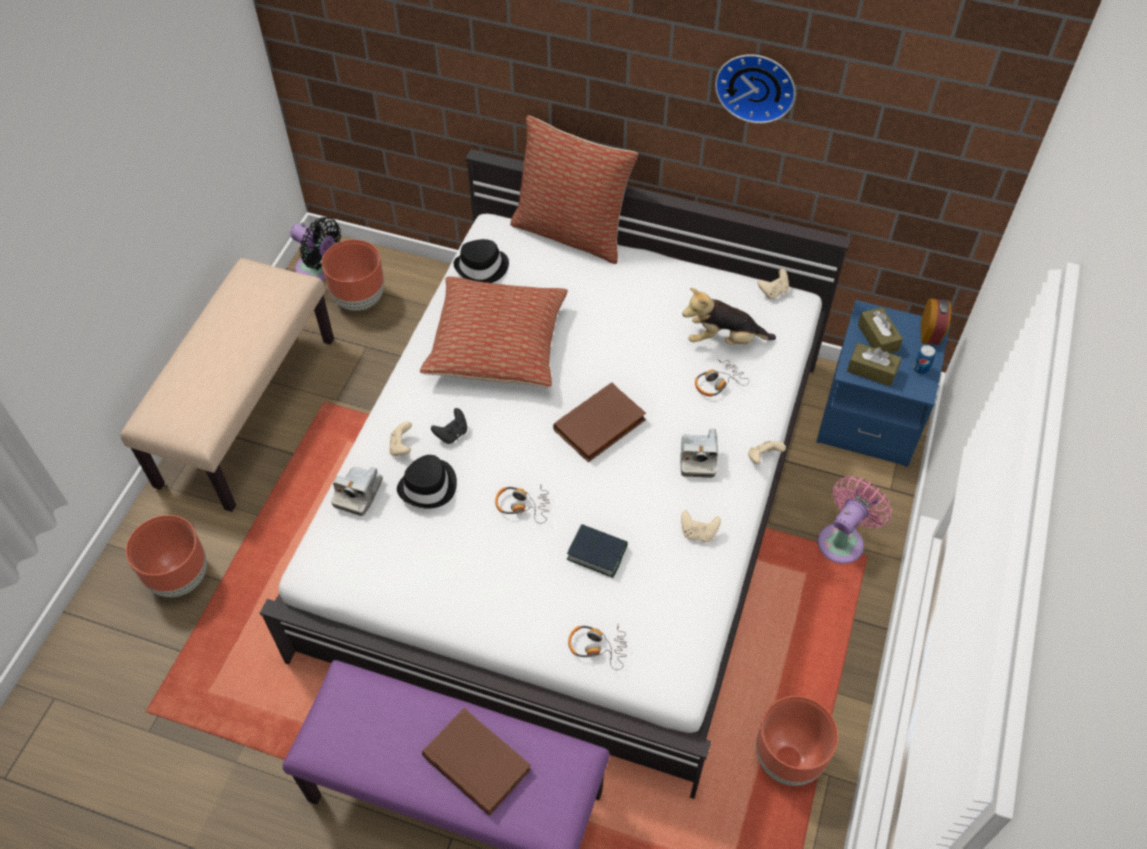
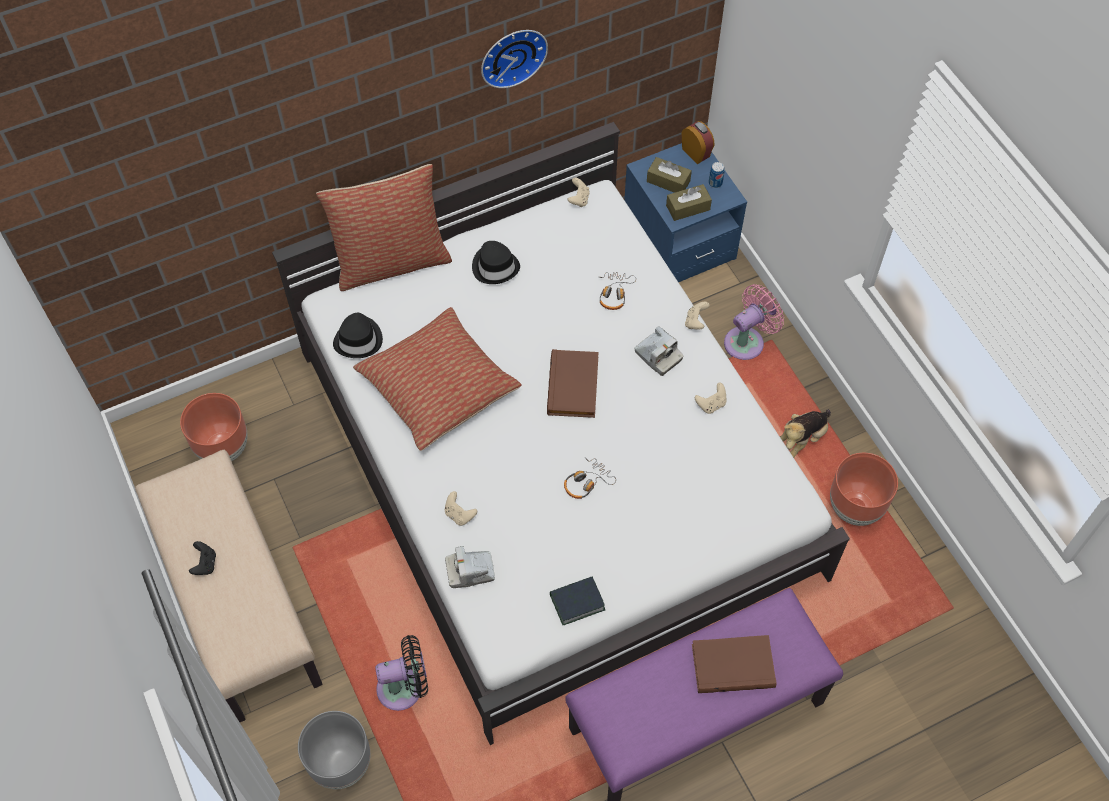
camera: 45 degrees left, 5 degrees up
(179, 578) = (340, 764): brown planter -> grey planter
(318, 270) = (159, 452): black fan -> black fan (405, 688)
(358, 493) = (470, 571): camera -> camera turned 105 degrees clockwise
(429, 486) = (512, 524): black hat -> black hat (495, 267)
(452, 434) = (483, 476): black game controller -> black game controller (205, 564)
(597, 553) = (666, 471): book -> book (577, 602)
(597, 647) = (733, 528): headphones -> none
(724, 340) = (585, 260): plush toy -> plush toy (801, 439)
(843, 540) = (747, 341): pink fan -> pink fan turned 60 degrees clockwise

